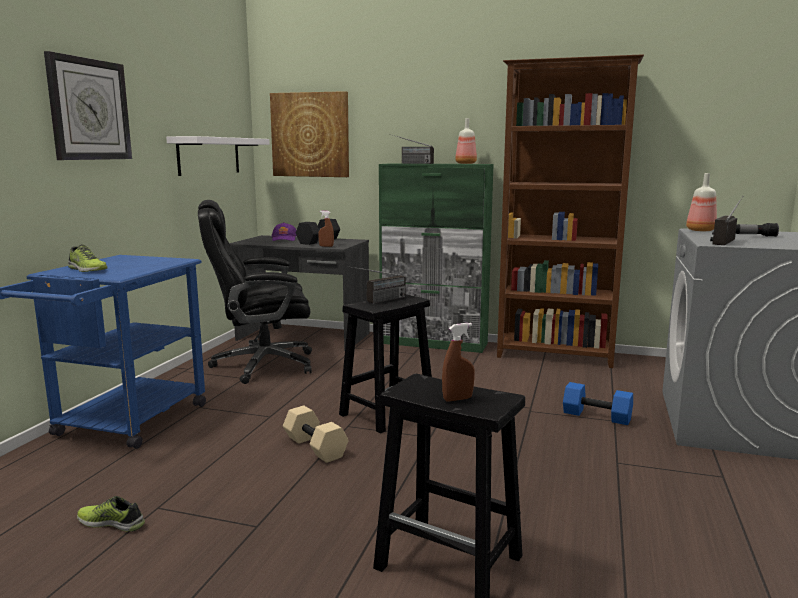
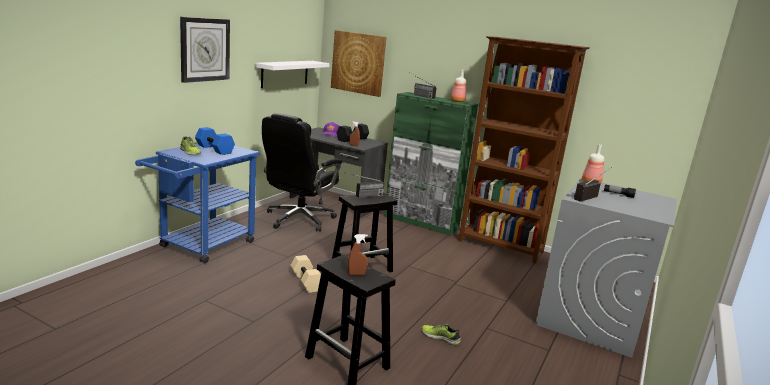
camera: 10 degrees right, 5 degrees up
(112, 523) = (179, 304): shoe -> shoe (440, 337)
(262, 365) = (298, 219): black office chair -> black office chair turned 60 degrees counterclockwise
(597, 416) = (497, 295): blue dumbbell -> blue dumbbell (215, 149)

